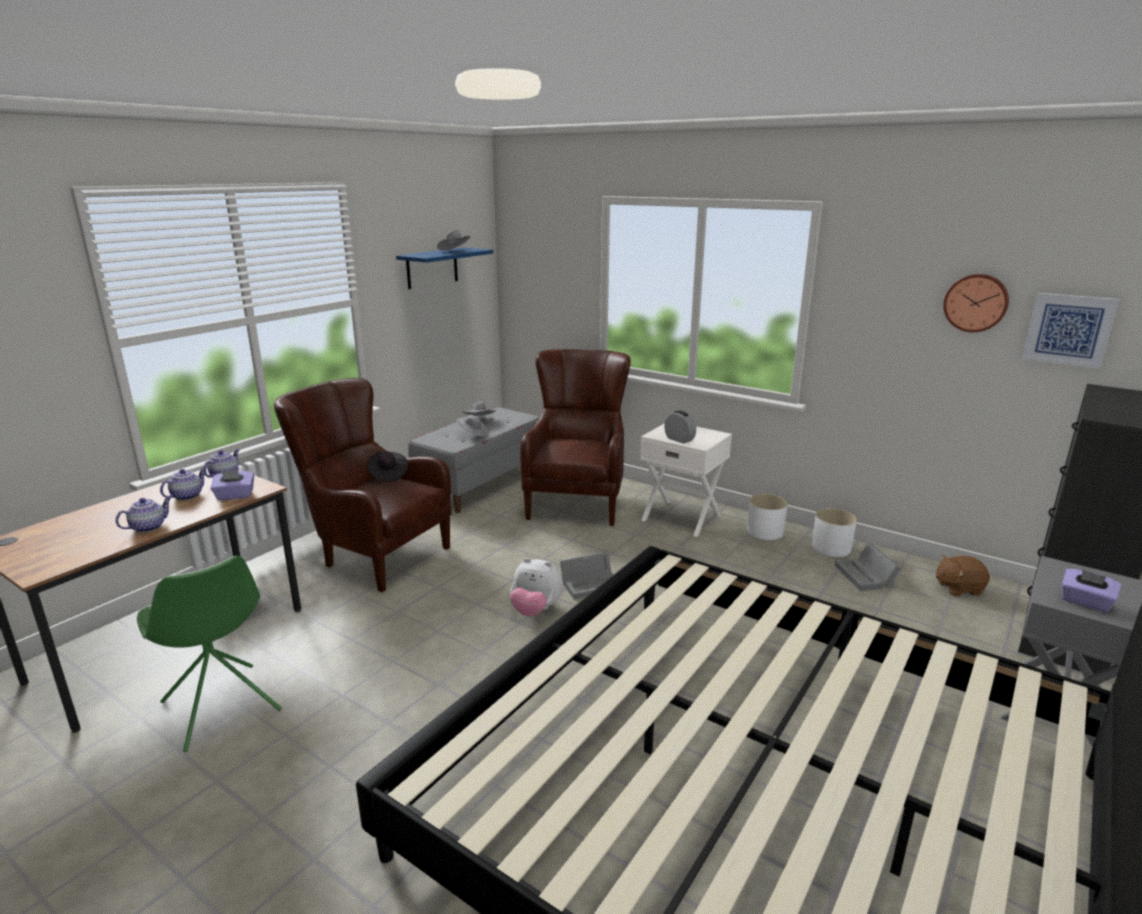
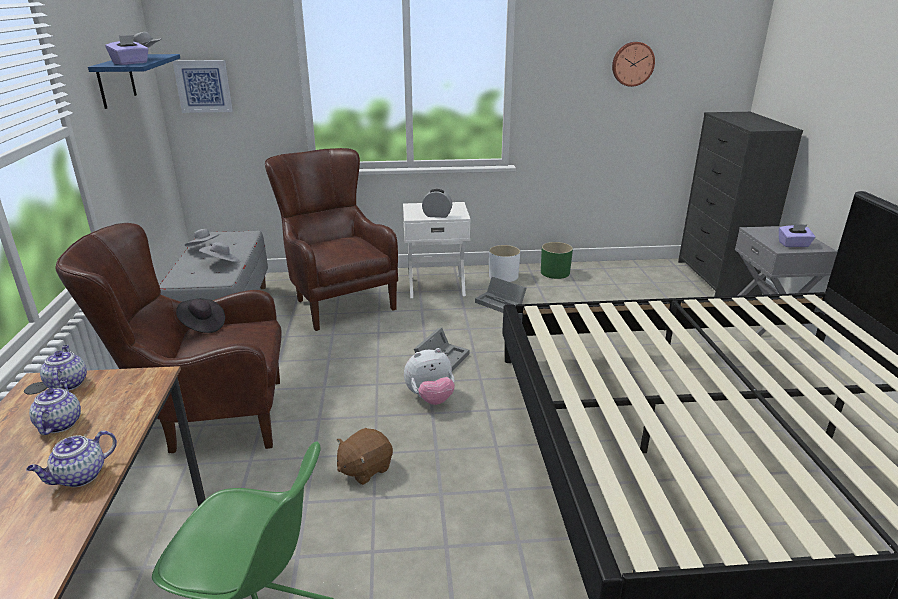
camera: 40 degrees left, 5 degrees up
(149, 527) = (80, 477): teapot -> teapot turned 135 degrees counterclockwise
(235, 496) = (131, 398): purple tissue box -> purple tissue box (130, 63)
(831, 548) = (555, 272): white planter -> green planter
(866, 576) = (596, 284): grey storage box -> grey storage box (501, 303)
(958, 588) = (646, 272): brown plush toy -> brown plush toy (364, 469)
(1068, 329) = (688, 76): picture -> picture (203, 86)

